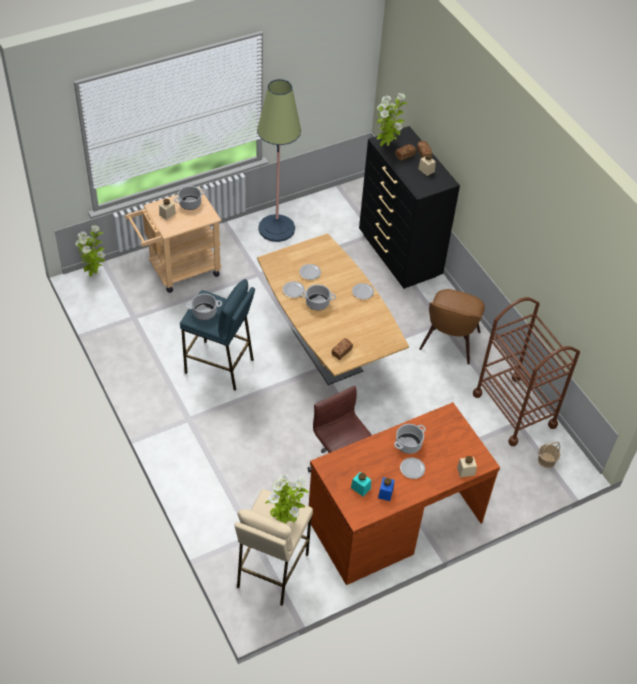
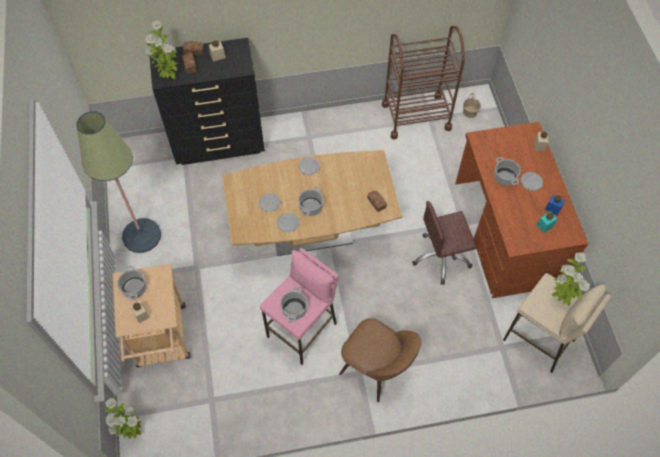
camera: 70 degrees left, 10 degrees up
(219, 366) = (303, 330): blue stool -> pink stool
(449, 342) = (333, 138): brown chair -> brown chair (377, 368)

